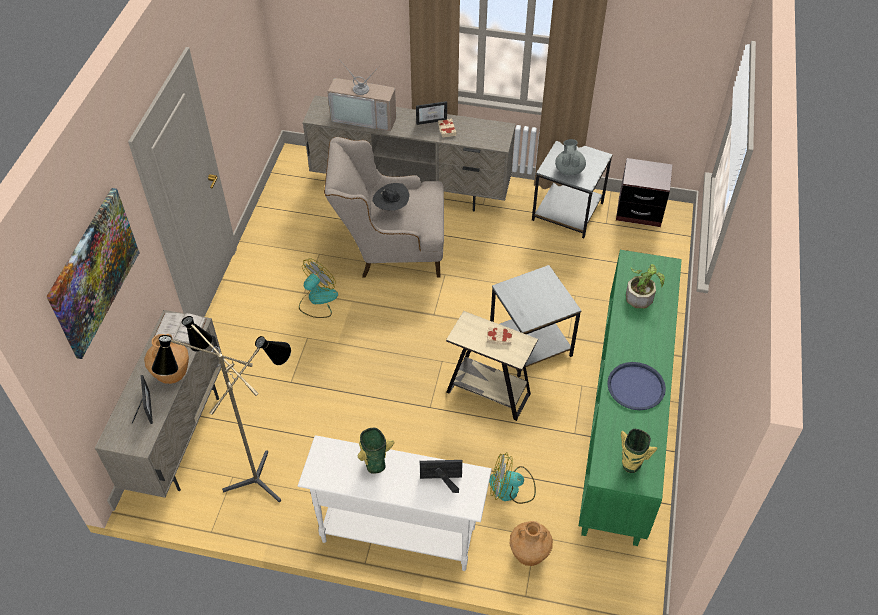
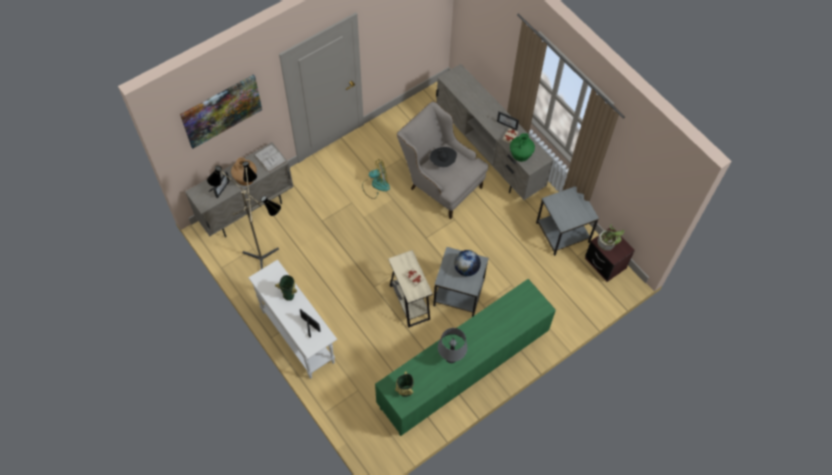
camera: 40 degrees right, 10 degrees up
(365, 117) = (474, 97): television -> none
(478, 141) = (520, 156): none -> green vase
(511, 488) = (370, 359): fan -> none
(529, 554) = (346, 396): brown vase -> none
(539, 292) = (466, 269): none -> globe
(569, 169) = (562, 209): grey teapot -> none
(636, 387) = (451, 357): blue tray -> grey table lamp
(641, 295) = (509, 312): potted plant -> potted plant (608, 242)

